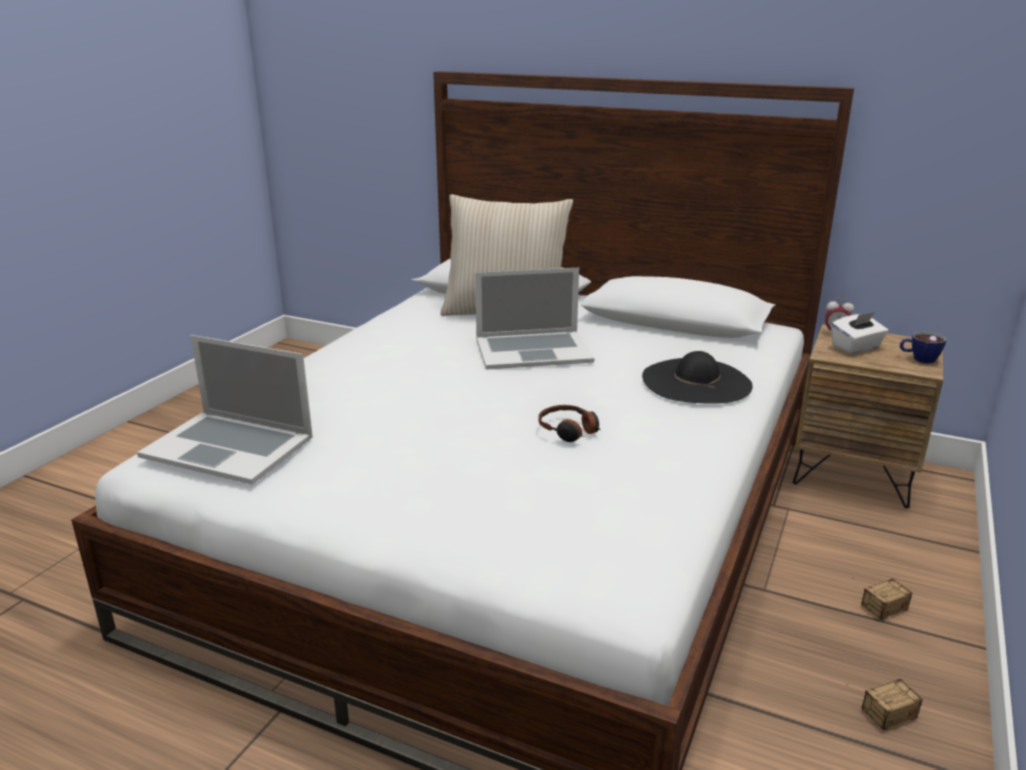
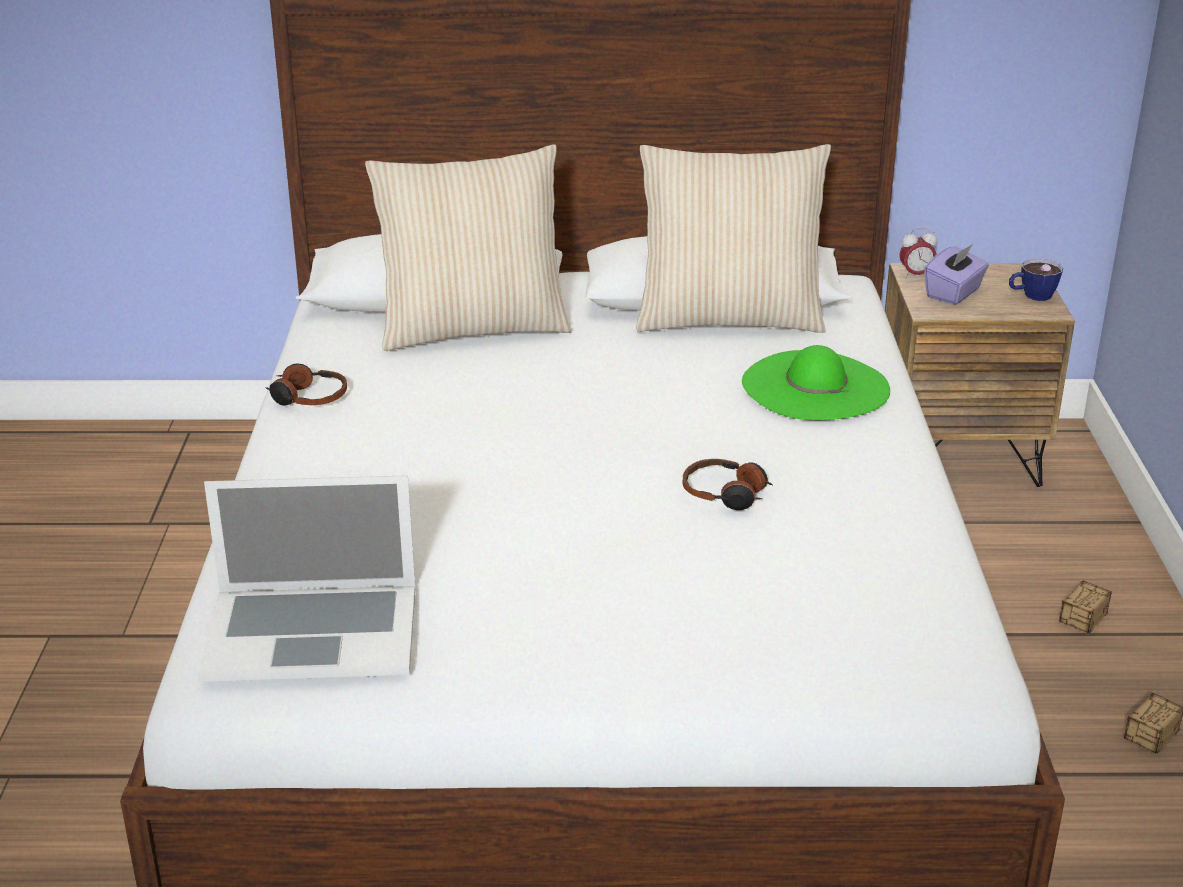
camera: 25 degrees left, 5 degrees up
(374, 330) = (308, 397): none -> headphones
(533, 350) = (571, 383): laptop -> none
(673, 335) = (728, 319): none -> beige pillow
(696, 381) = (815, 386): black hat -> green hat
(856, 347) = (954, 293): white tissue box -> purple tissue box

